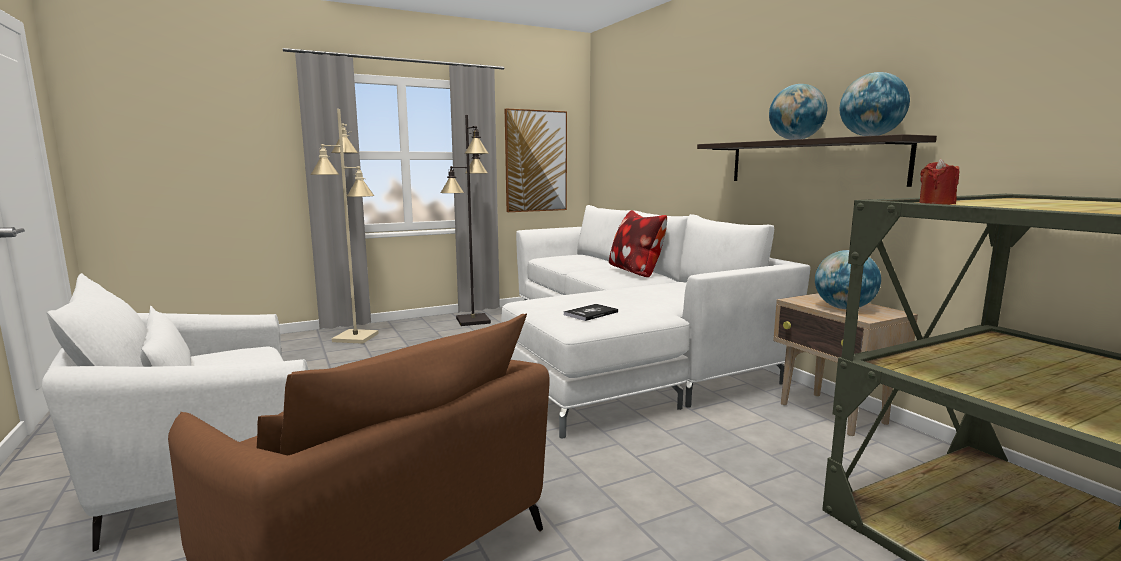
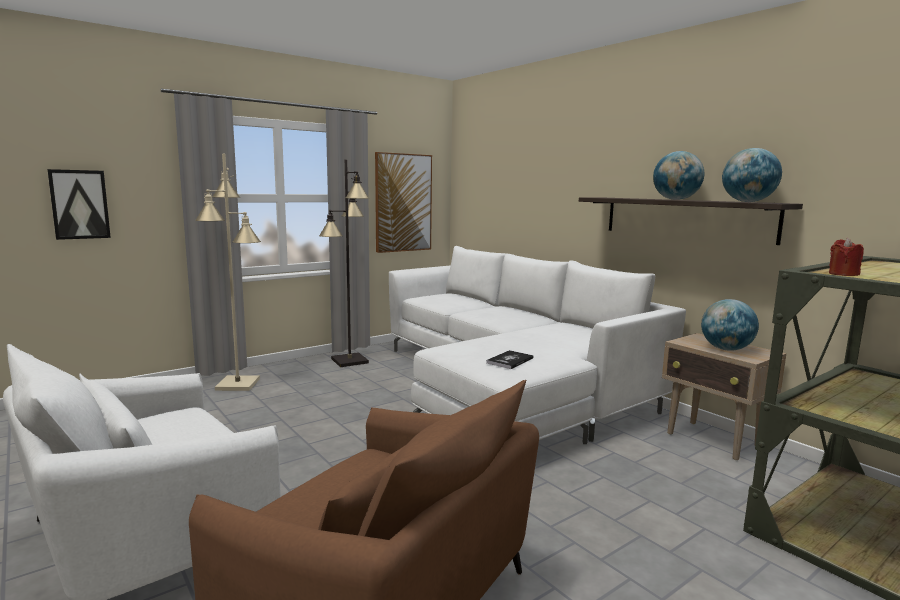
camera: 10 degrees left, 0 degrees up
(209, 160) = (79, 204): none -> picture
(636, 272) = (516, 313): pillow -> none

